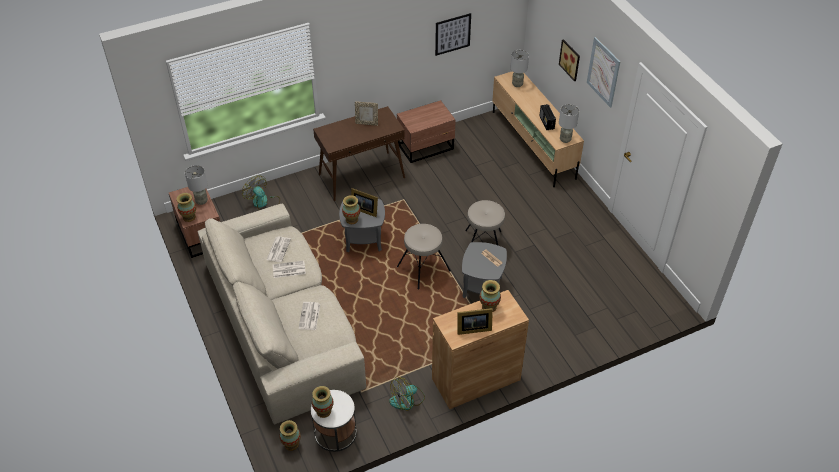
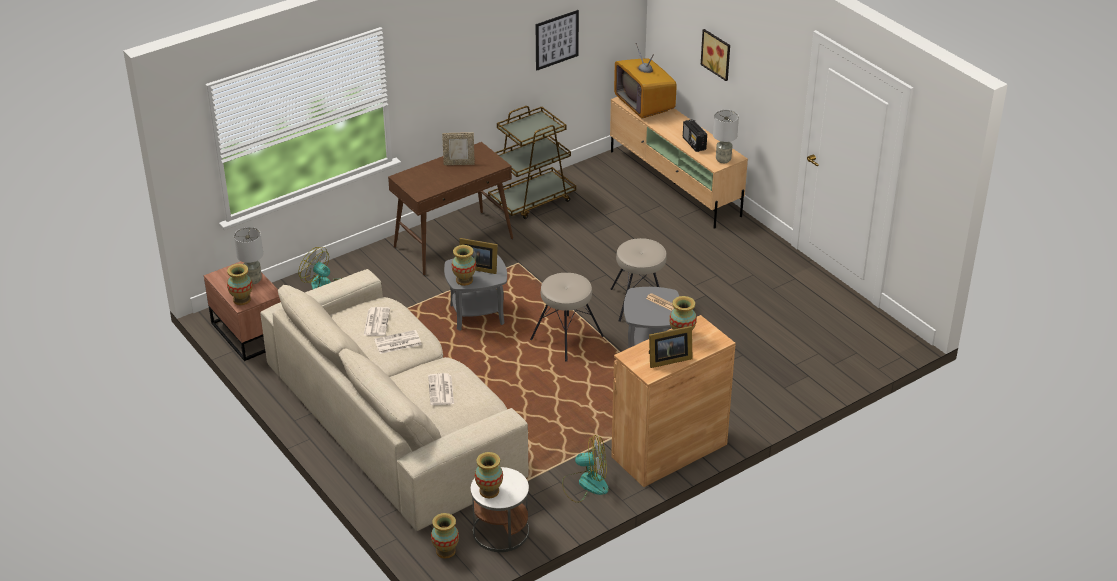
camera: 10 degrees left, 10 degrees down
(407, 400) = (585, 484): fan -> fan turned 135 degrees counterclockwise
(426, 147) = (532, 200): brown nightstand -> brown cart
(517, 84) = (644, 105): grey table lamp -> television
(603, 72) = (766, 57): picture -> none

